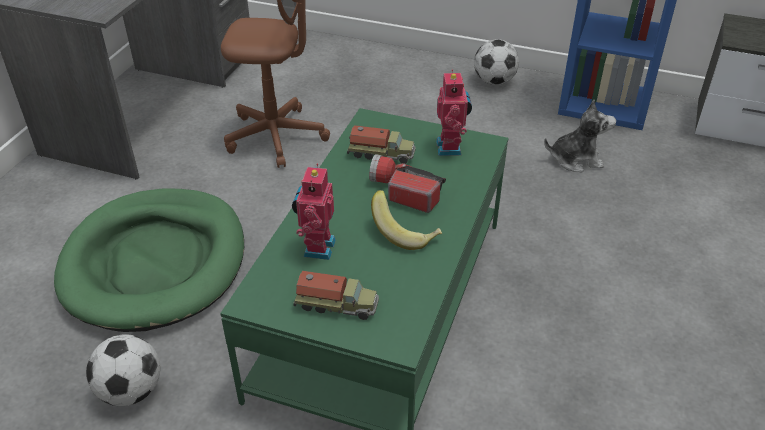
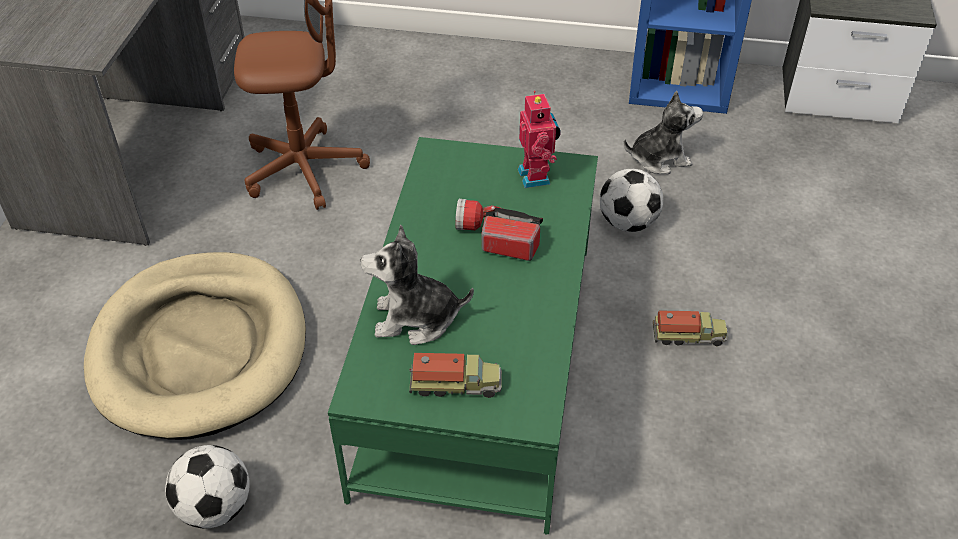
camera: 10 degrees left, 5 degrees up
(155, 263) = (200, 348): green dog bed -> beige dog bed
(317, 247) = (415, 319): toy robot -> plush toy
(381, 154) = (459, 193): toy truck -> toy truck (689, 336)
(405, 233) = (510, 288): banana -> none
(494, 81) = (547, 68): football -> football (627, 223)

